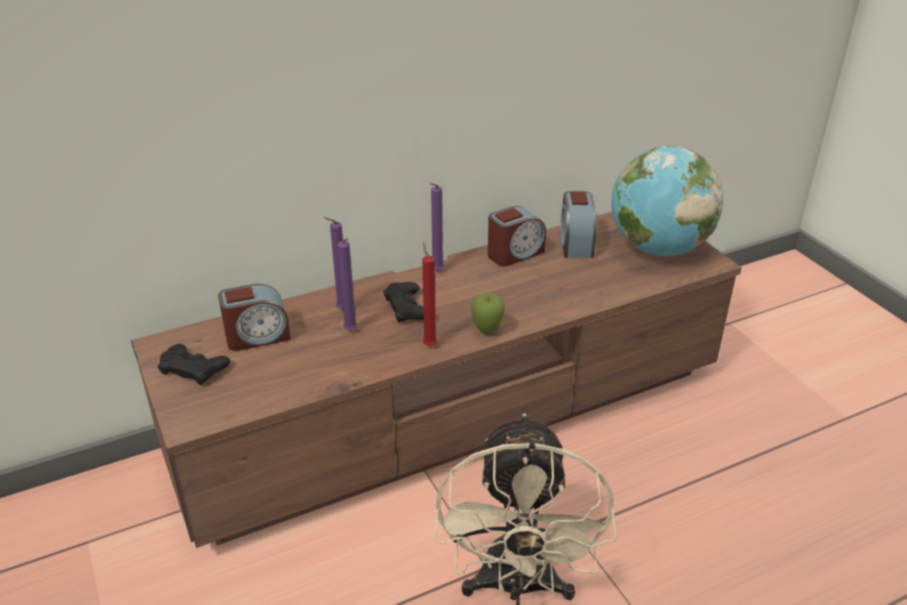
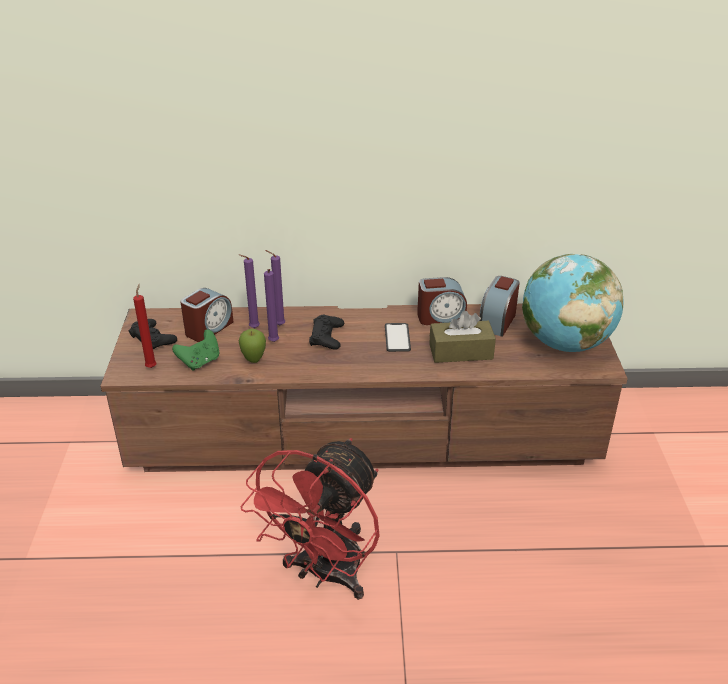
camera: 25 degrees right, 0 degrees up
(257, 337) = (208, 328): alarm clock -> alarm clock turned 60 degrees counterclockwise
(278, 379) = (200, 362): none -> green game controller
(429, 344) = (321, 368): red candle -> red candle (152, 366)
(436, 271) = (368, 315): purple candle -> purple candle (252, 328)
(487, 288) = (397, 338): none -> phone
(487, 332) = (370, 370): apple -> apple (254, 360)
(517, 587) = (325, 575): beige fan -> red fan
(565, 285) = (461, 352): none -> brown tissue box

